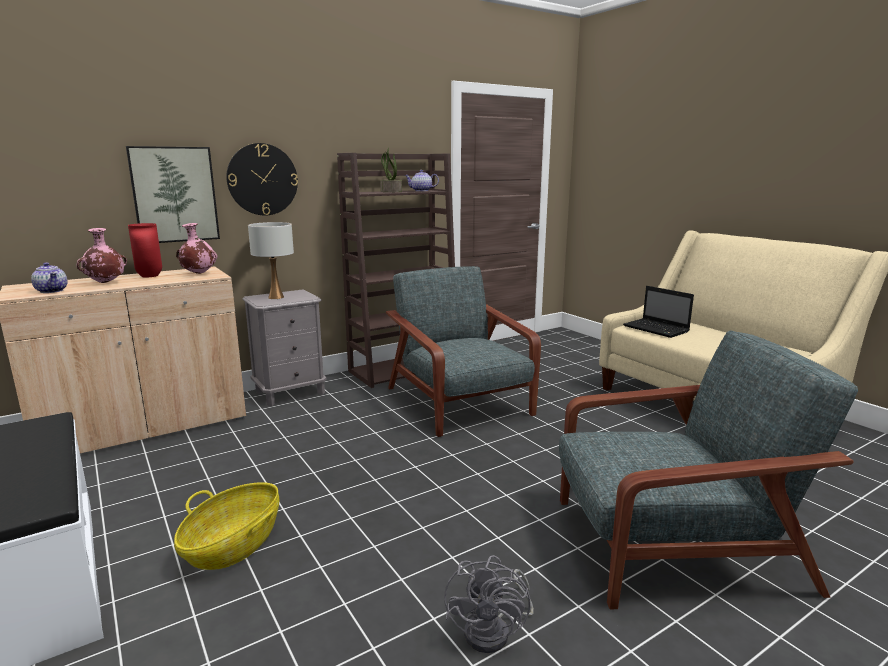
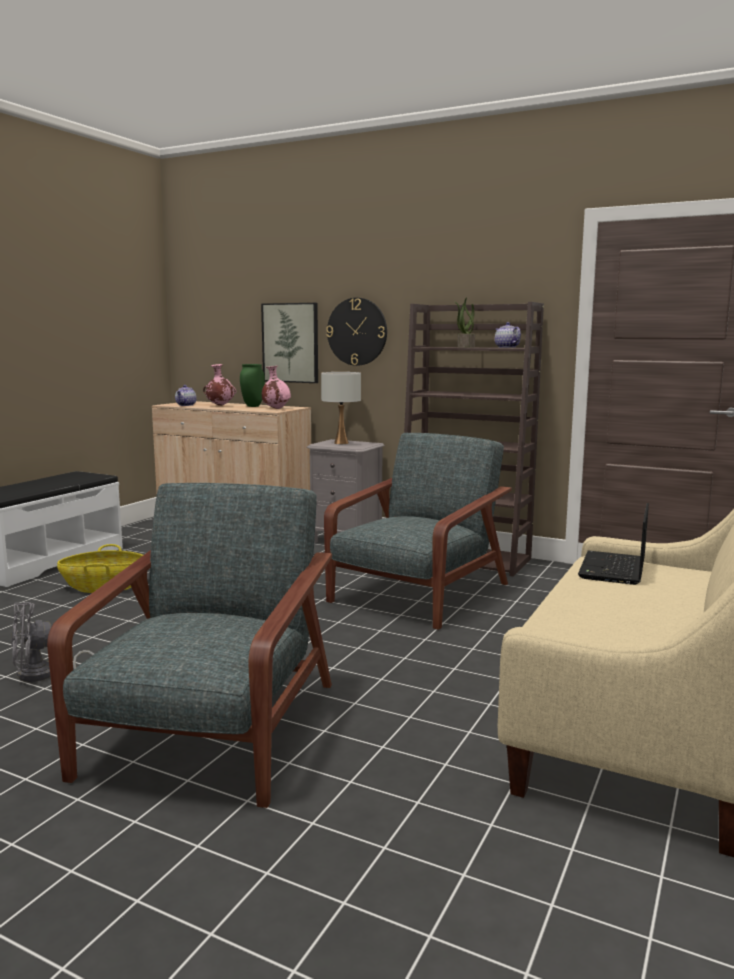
camera: 60 degrees right, 5 degrees down
(149, 276) = (252, 406): red vase -> green vase
(672, 544) = (211, 732): grey armchair -> grey armchair turned 135 degrees counterclockwise

